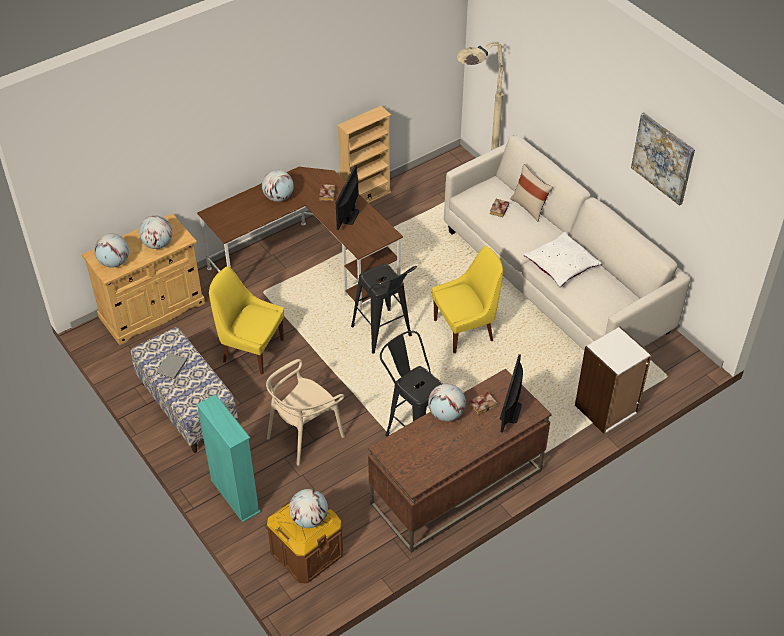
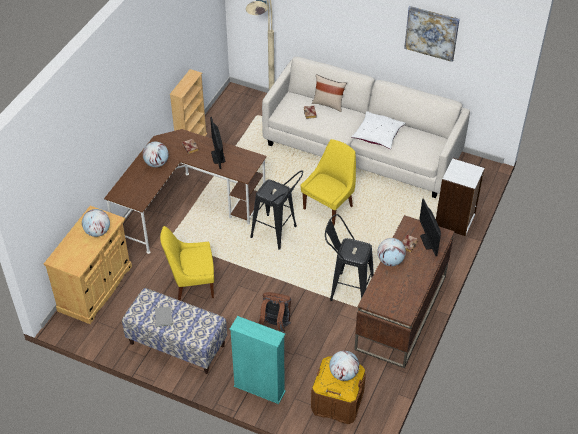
camera: 30 degrees left, 0 degrees up
(114, 262) = (75, 258): globe -> none
(304, 435) = (275, 325): beige chair -> brown backpack

